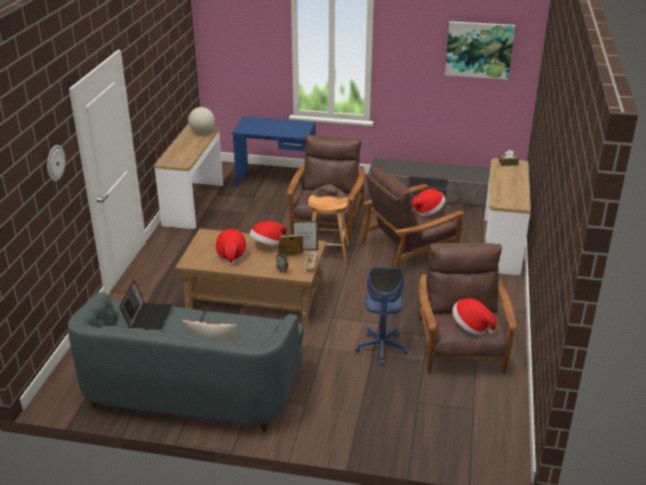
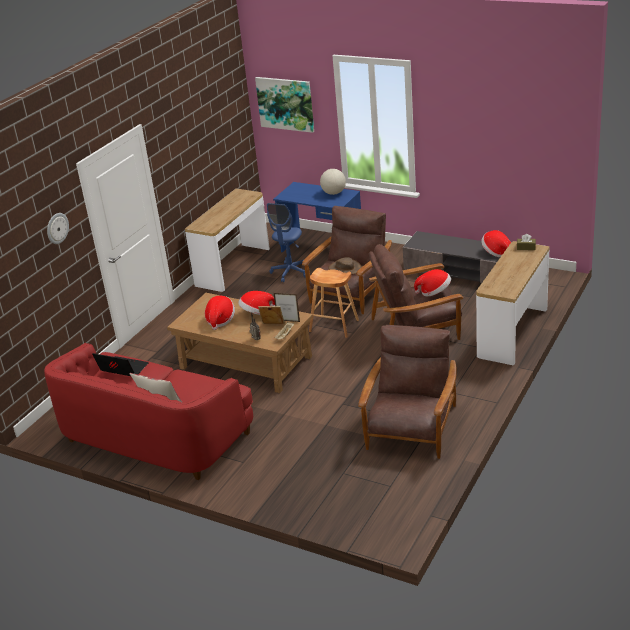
camera: 20 degrees right, 0 degrees up
(148, 318) = (122, 369): laptop -> laptop turned 90 degrees counterclockwise
(192, 388) = (155, 436): grey sofa -> red sofa
(202, 132) = (244, 197): globe -> globe (333, 193)
(381, 348) = (336, 421): blue office chair -> blue office chair (290, 272)
(471, 326) = (407, 408): hat -> hat (496, 252)
(479, 50) = (517, 125): picture -> picture (285, 104)

